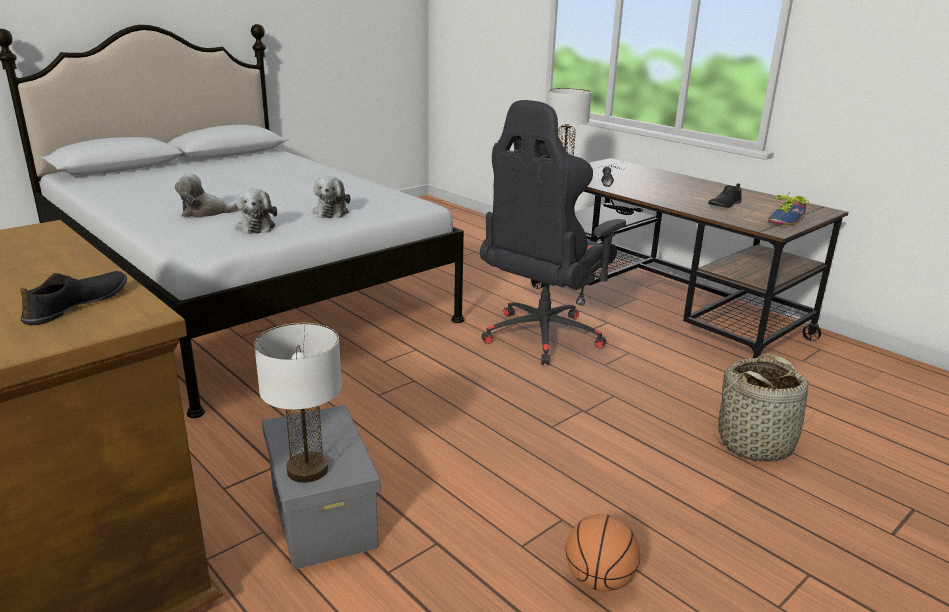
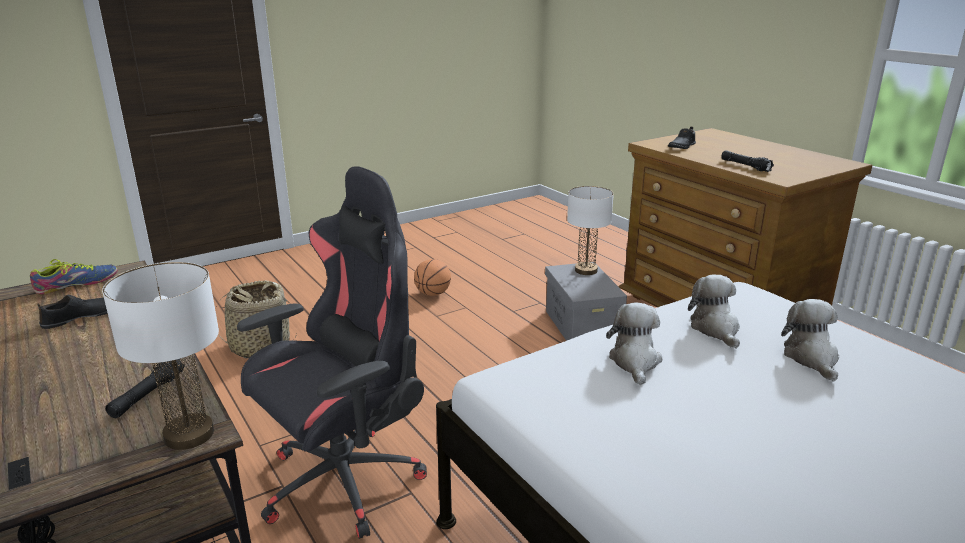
camera: 170 degrees left, 0 degrees up
(46, 252) = (745, 166): none -> black flashlight
(205, 213) = (811, 358): plush toy -> plush toy turned 90 degrees counterclockwise

